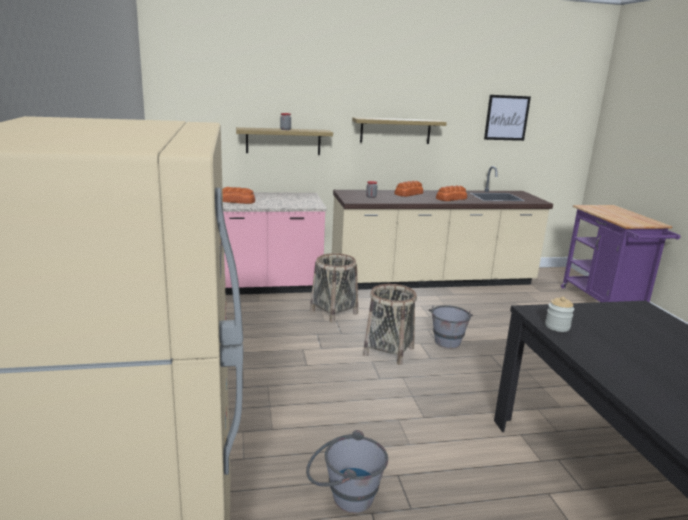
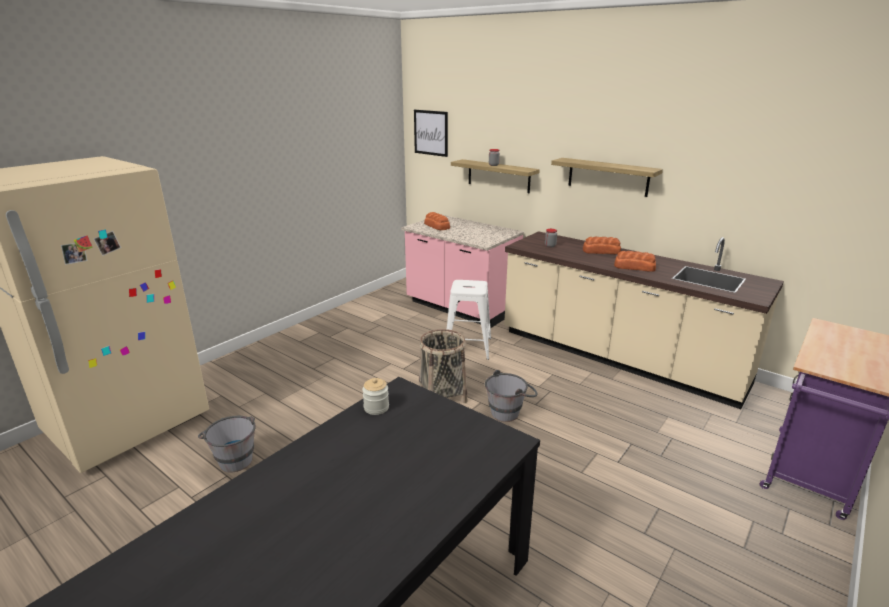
camera: 50 degrees right, 5 degrees up
(334, 312) = (467, 347): basket -> white stool
(506, 118) = (765, 174): picture -> picture (431, 133)

